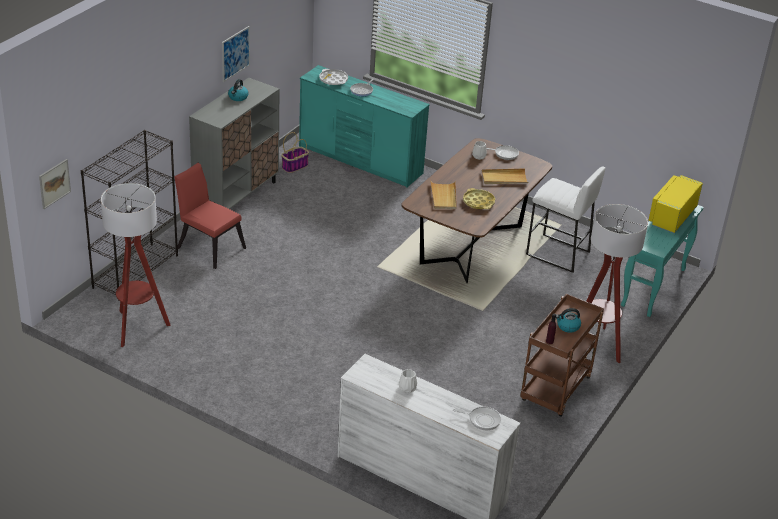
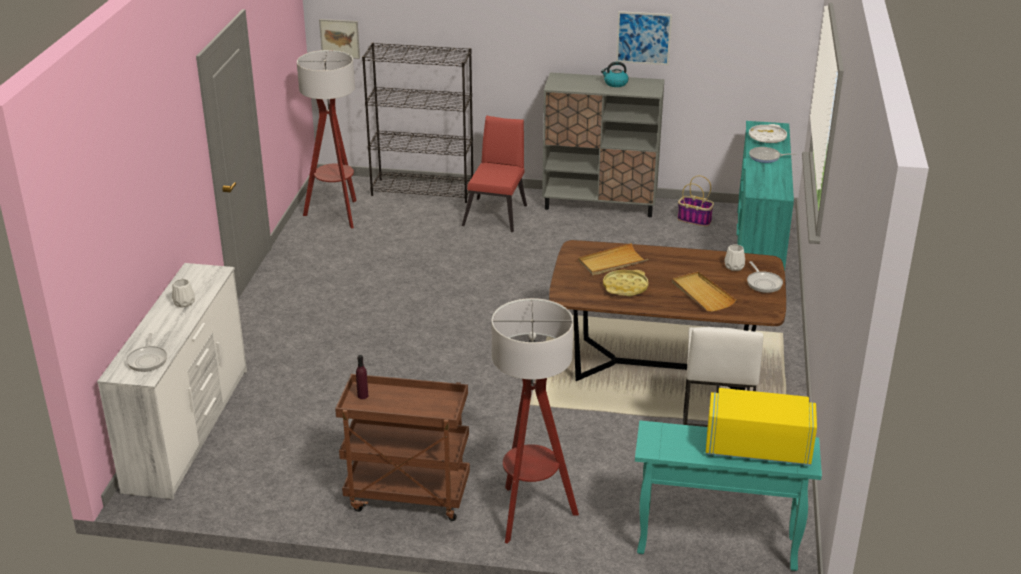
camera: 70 degrees right, 5 degrees down
(567, 326) = (404, 404): kettle -> none

